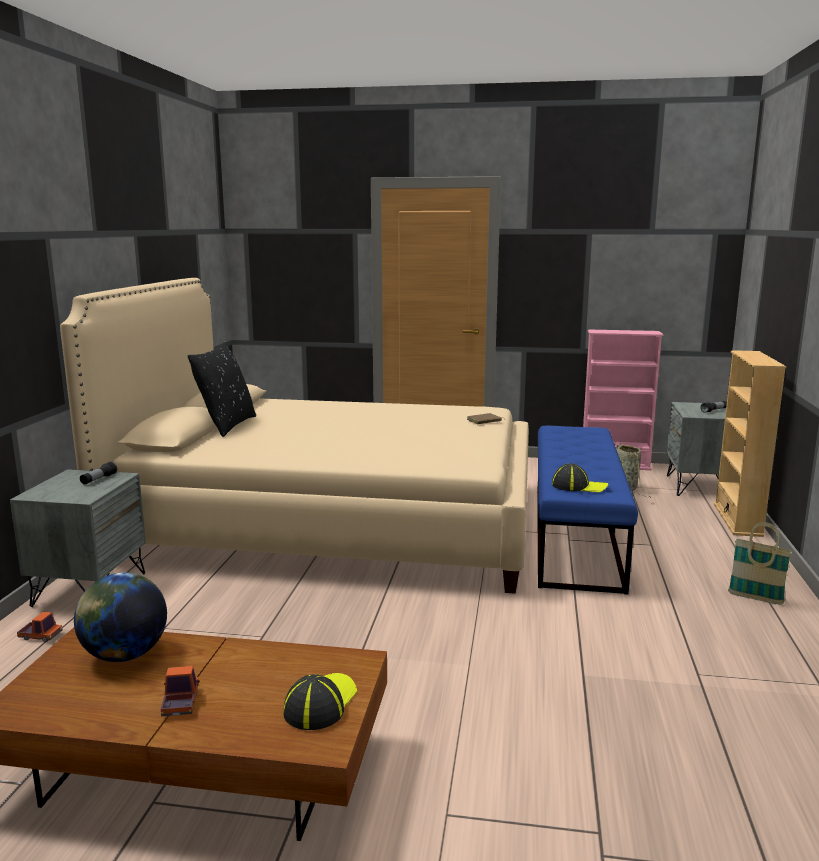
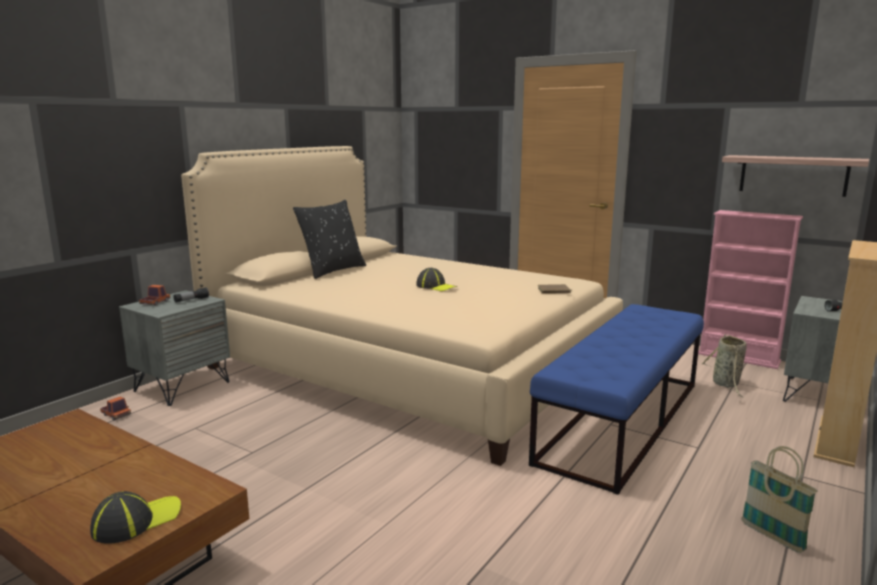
camera: 25 degrees right, 0 degrees up
(124, 655) = (71, 440): globe -> none
(181, 703) = (52, 489): toy truck -> toy truck (155, 303)
(579, 486) = (586, 368): cap -> cap (436, 286)
(649, 295) = (793, 175): none -> shelf

